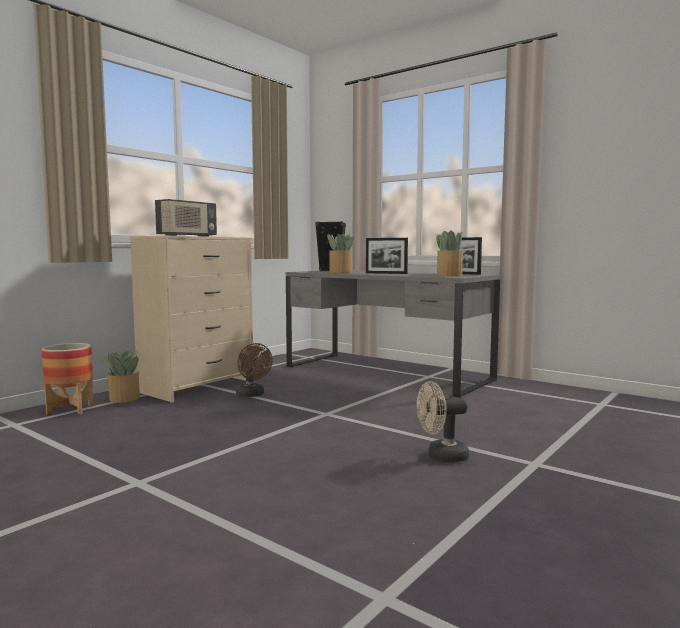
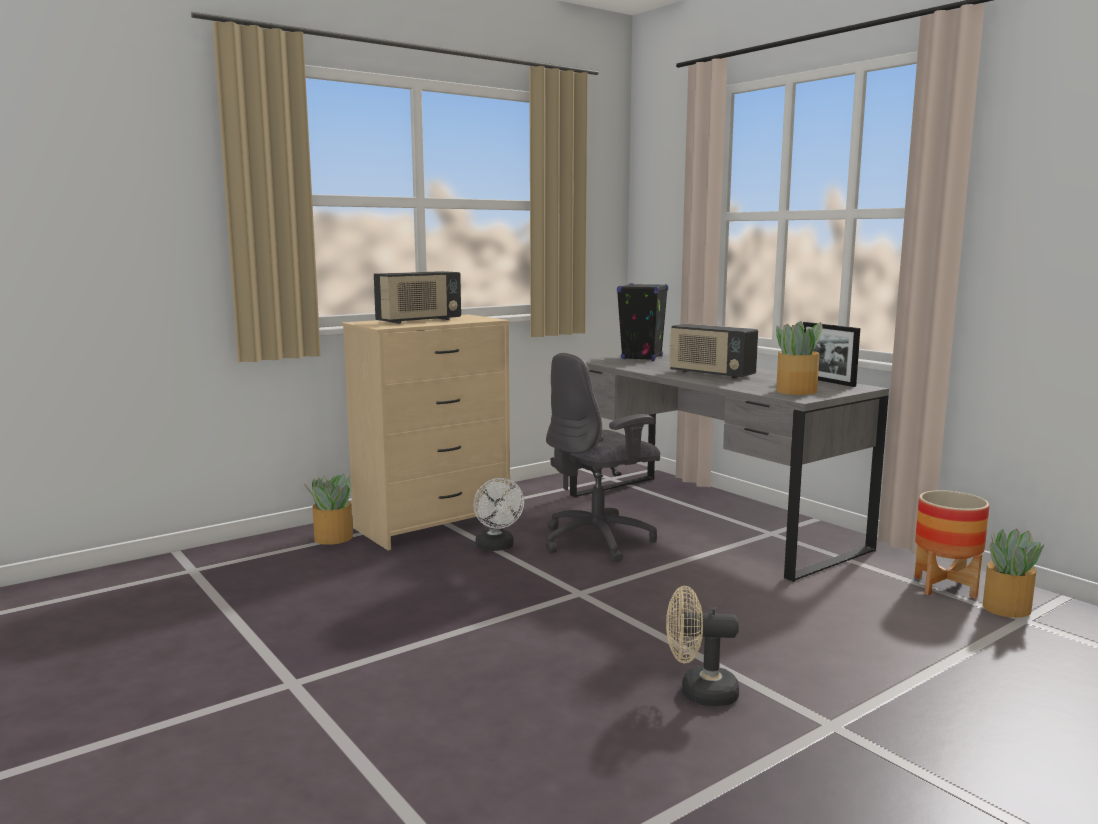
camera: 15 degrees right, 5 degrees up
(70, 409) = (263, 551): planter -> planter (944, 587)
(252, 395) = (496, 547): brown fan -> white fan
(321, 387) = (599, 541): none -> grey office chair
(340, 272) = (646, 366): potted plant -> potted plant (1005, 608)
(386, 273) = (711, 374): picture frame -> radio

